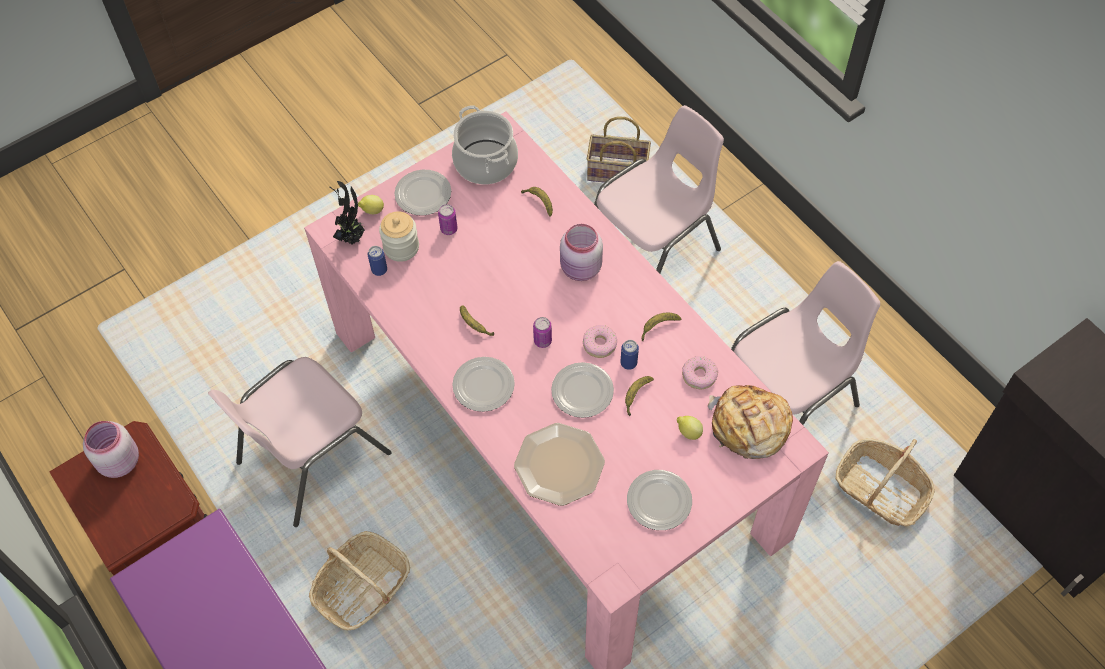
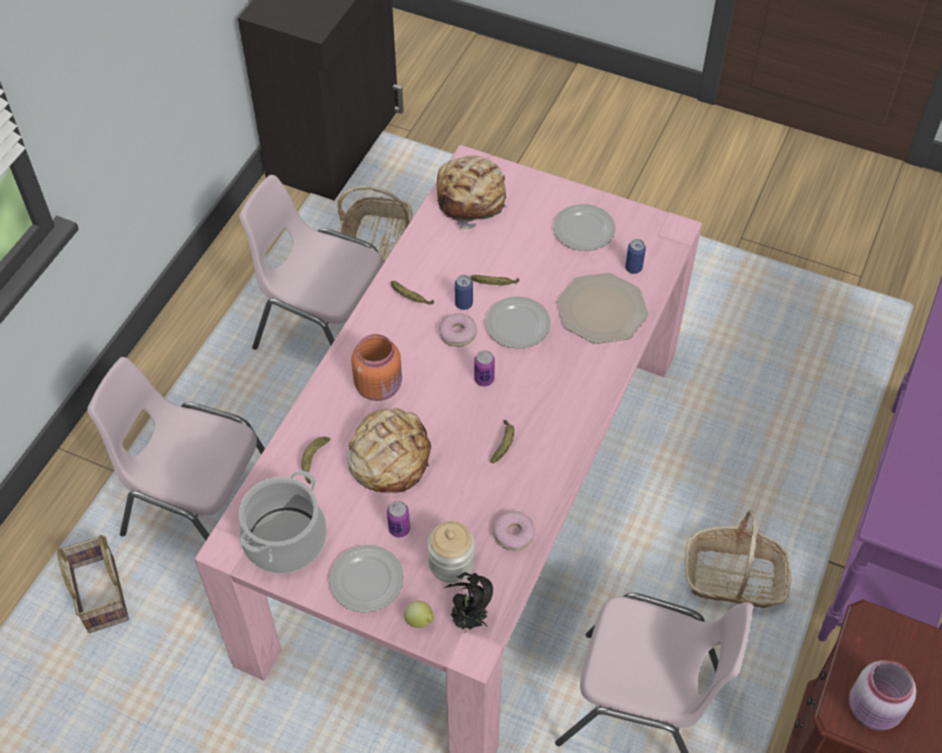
camera: 120 degrees left, 5 degrees down
(379, 270) = (493, 568): can -> can (633, 268)
(483, 386) = (566, 403): plate -> none
(511, 248) = (389, 458): none -> bread
(580, 269) = (380, 386): pink jar -> orange jar
(688, 432) = (505, 236): lemon -> none
(699, 375) = (442, 249): donut -> donut (513, 534)

